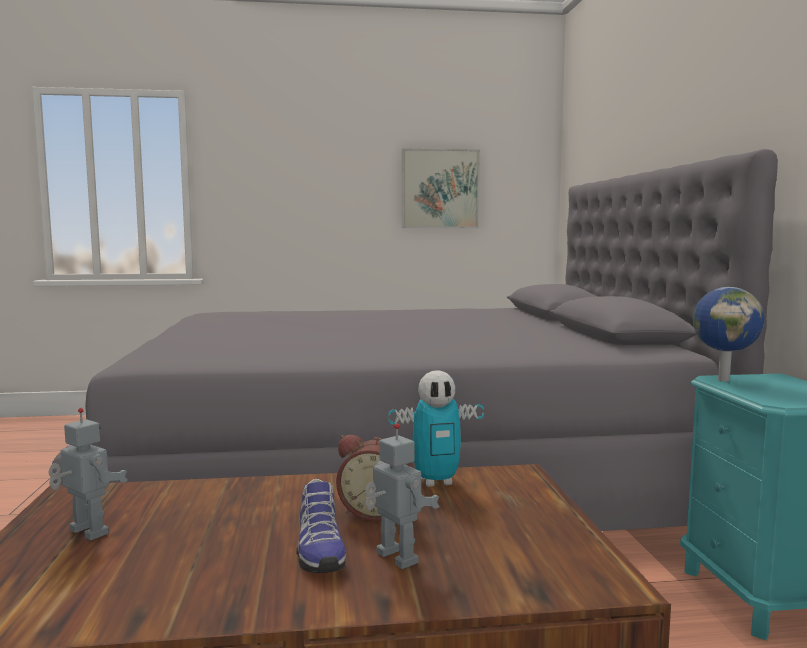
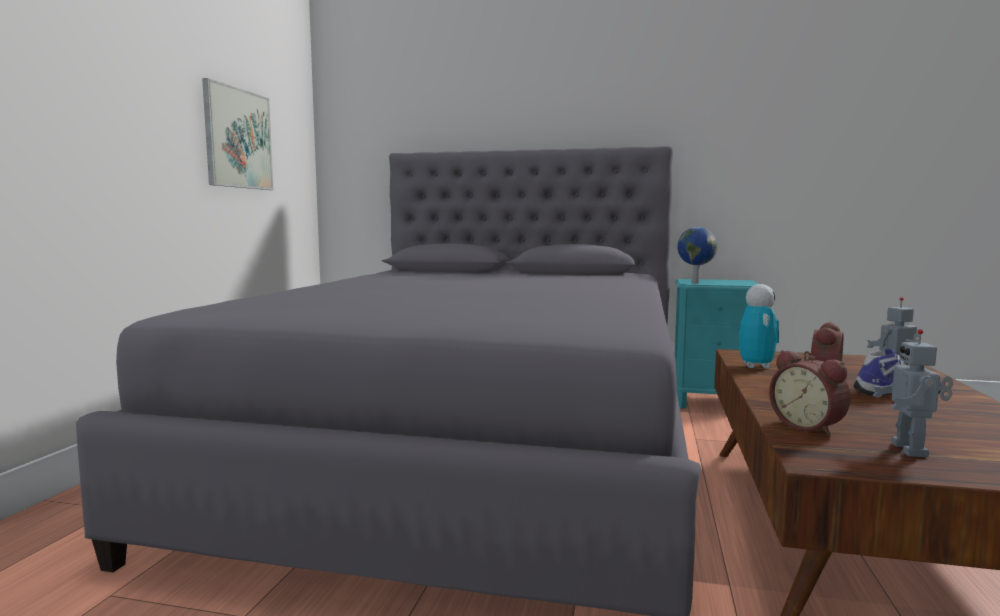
camera: 70 degrees left, 0 degrees up
(86, 533) = (911, 450): toy robot -> toy robot turned 45 degrees counterclockwise
(167, 496) = (808, 426): none -> alarm clock

